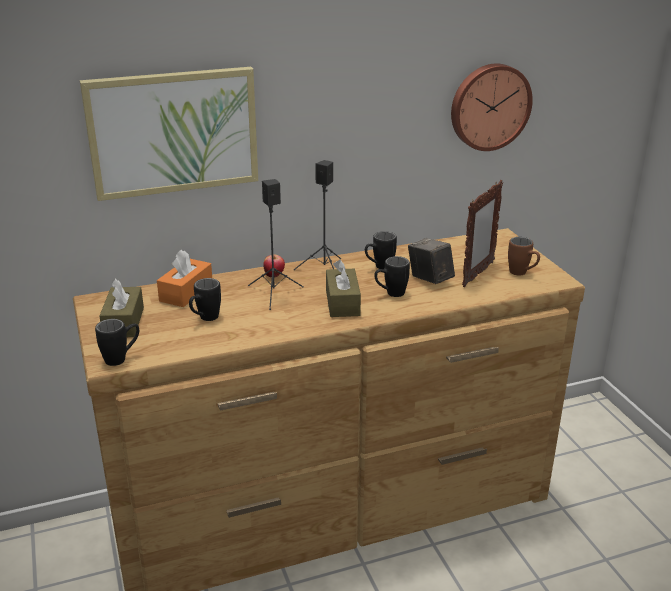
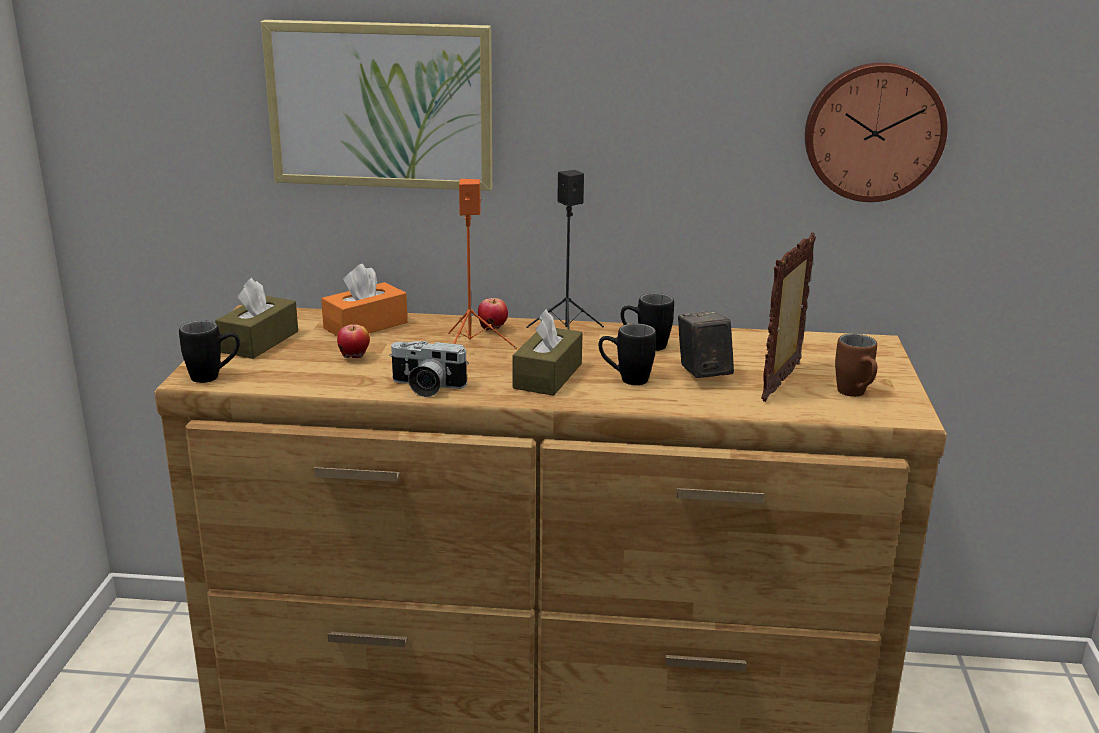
camera: 25 degrees right, 5 degrees down
(205, 319) = (354, 358): black mug -> apple
(274, 294) = (469, 348): black speaker -> orange speaker
(275, 329) = (426, 387): none -> camera
(477, 274) = (782, 382): picture frame -> picture frame turned 150 degrees clockwise

